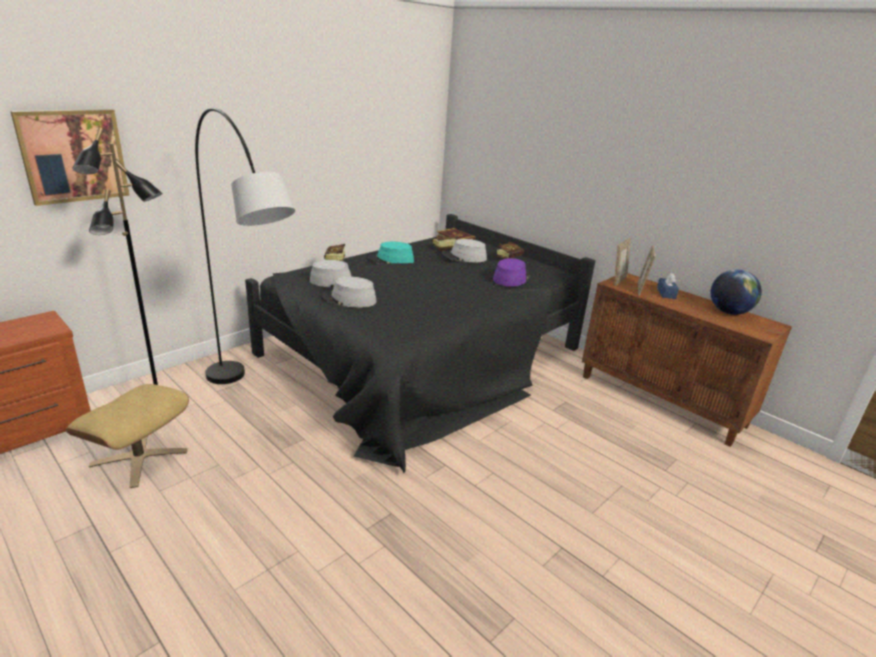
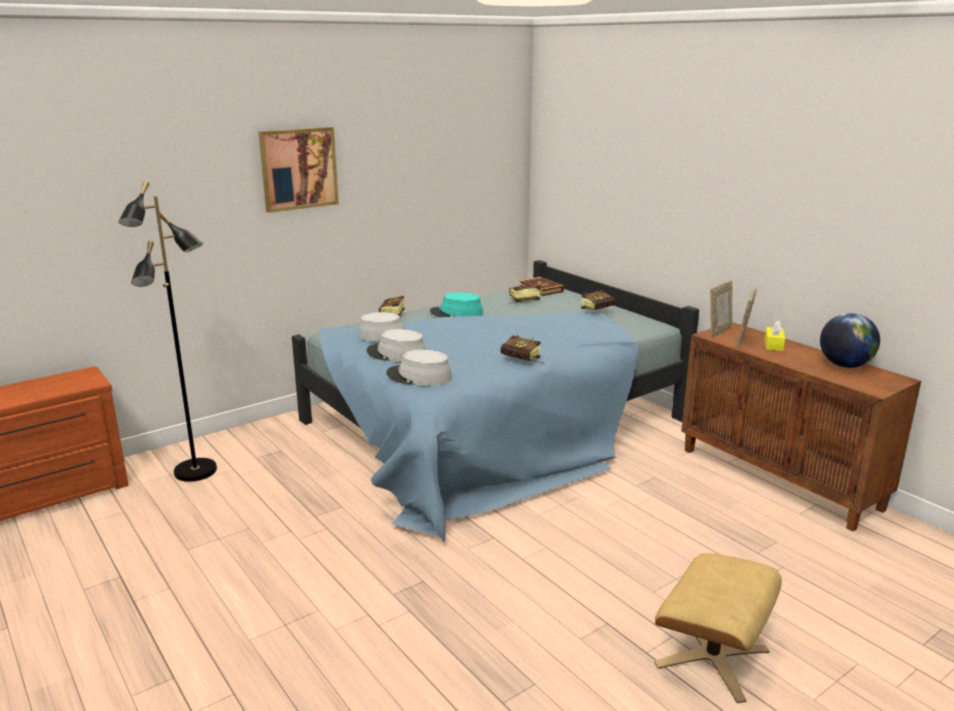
camera: 10 degrees right, 5 degrees down
(73, 156) = (121, 209): picture -> picture (298, 169)
(139, 458) = (170, 519): beige ottoman -> beige ottoman (713, 658)
(253, 407) = (292, 474): grey floor lamp -> none
(423, 357) = (493, 426): black bed -> blue bed
(463, 306) = (524, 361): none -> book
(464, 257) = (543, 309): grey hat -> grey hat (419, 376)
(511, 278) = (591, 331): purple hat -> none
(666, 293) = (773, 345): blue tissue box -> yellow tissue box

